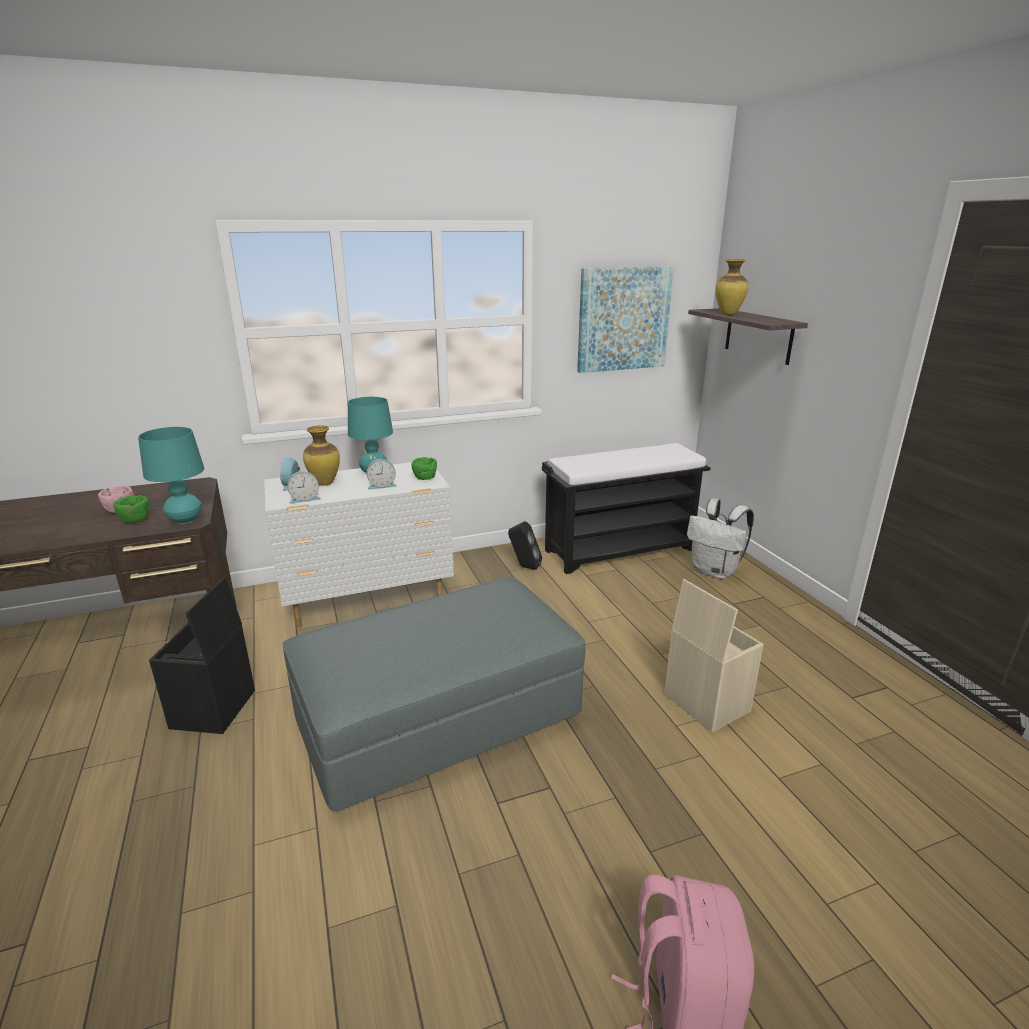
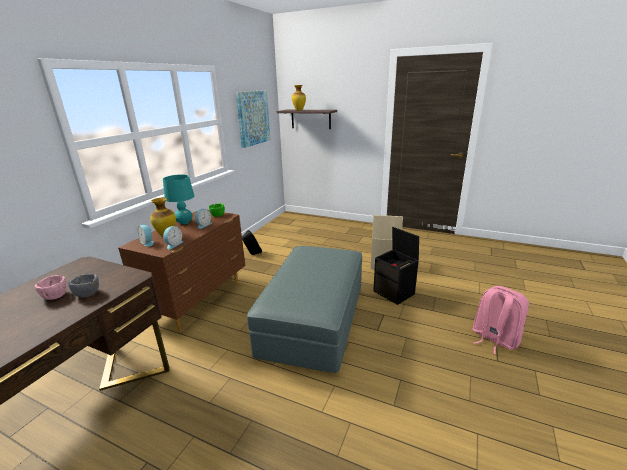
camera: 45 degrees left, 0 degrees up
(135, 520) = (88, 293): green bowl -> grey bowl
(185, 520) = (129, 278): turquoise table lamp -> none
(214, 710) = (200, 390): black storage box -> black storage box (394, 293)
(369, 600) = (199, 301): white dresser -> brown dresser
(620, 549) = (281, 232): black bench -> none
(715, 571) = (325, 226): white backpack -> none

